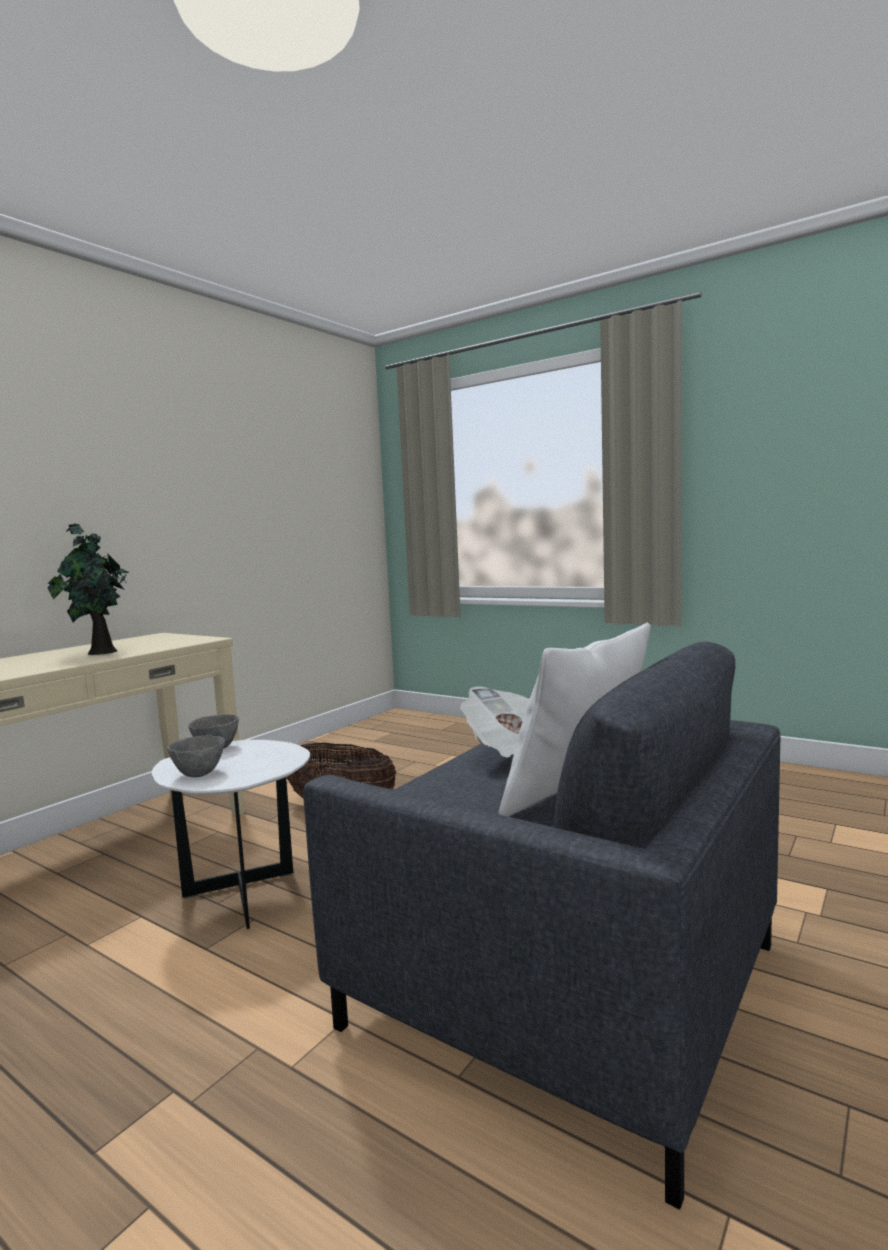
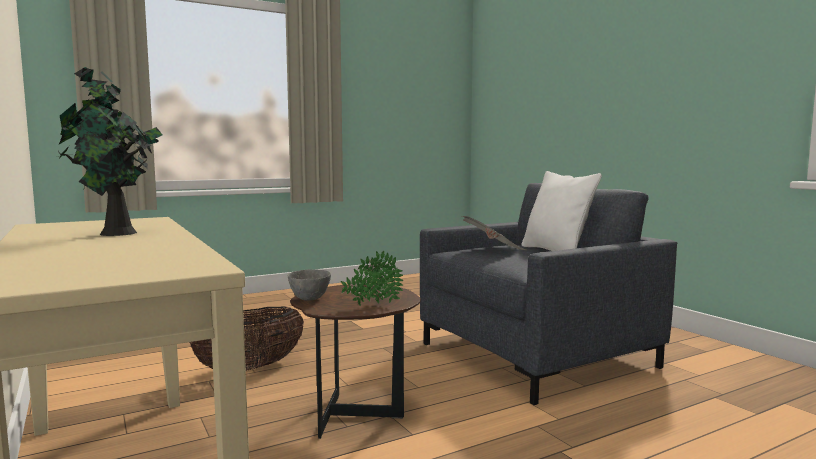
camera: 65 degrees left, 0 degrees up
(198, 774) = (372, 305): grey bowl -> potted plant
(244, 900) = (357, 416): white side table -> brown side table

